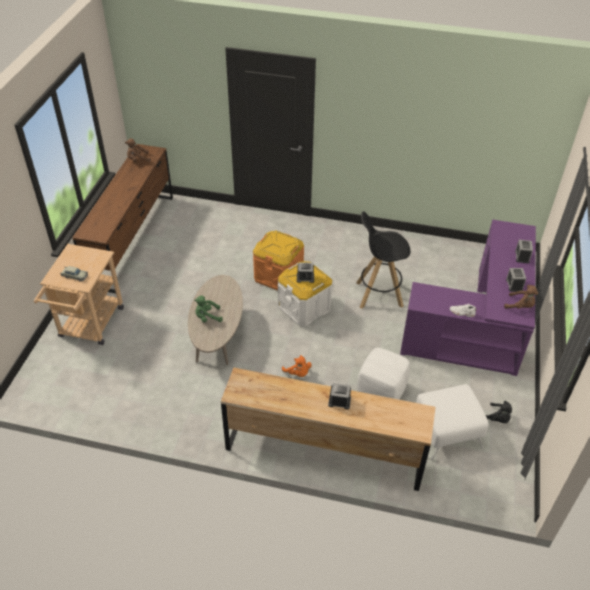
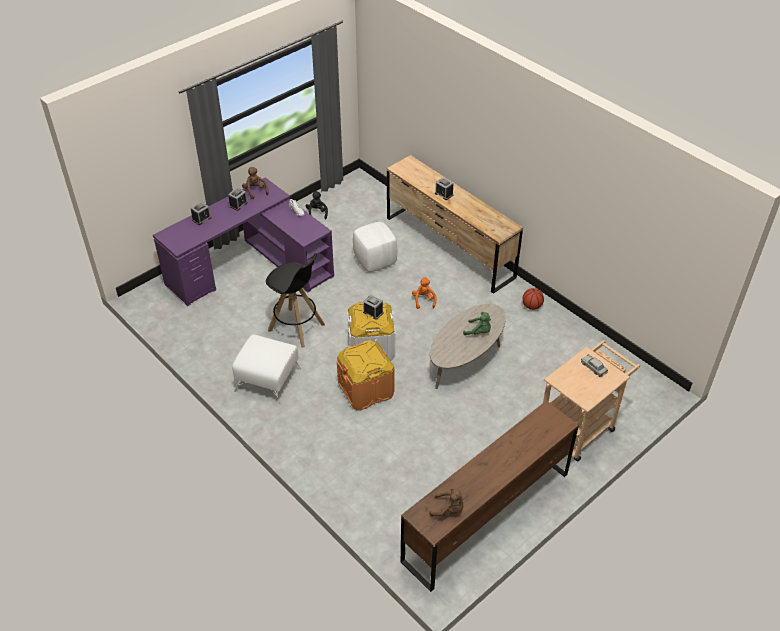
camera: 145 degrees left, 0 degrees up
(189, 422) = (531, 306): none -> basketball
(445, 431) = (358, 222): white ottoman -> white ottoman (268, 380)

